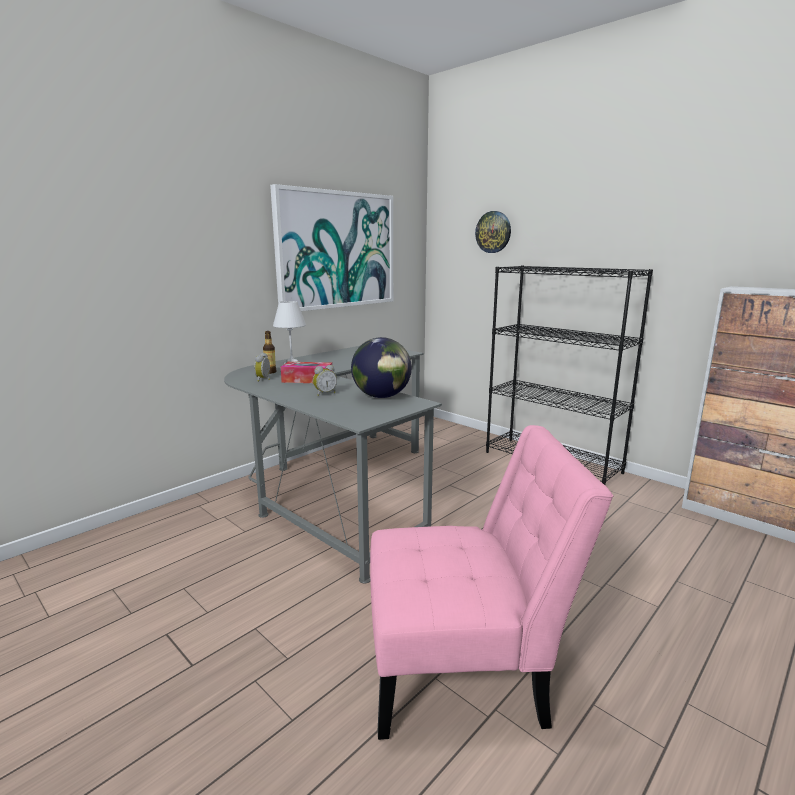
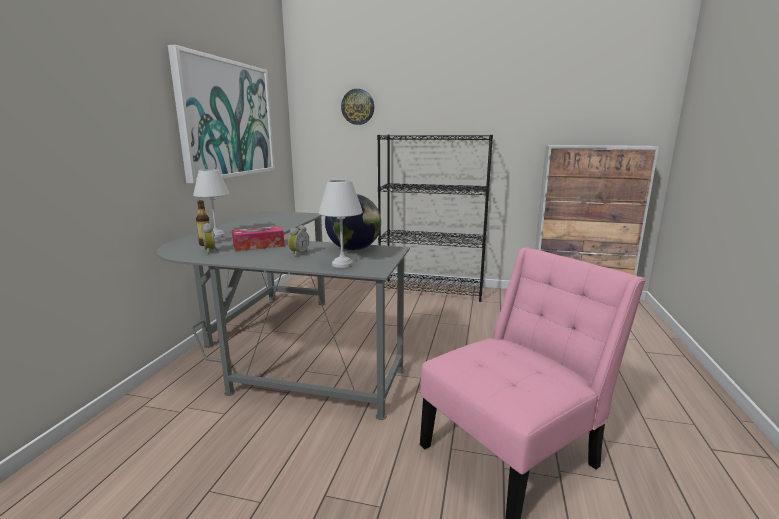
camera: 30 degrees left, 0 degrees up
(342, 410) = (341, 264): none -> white table lamp

